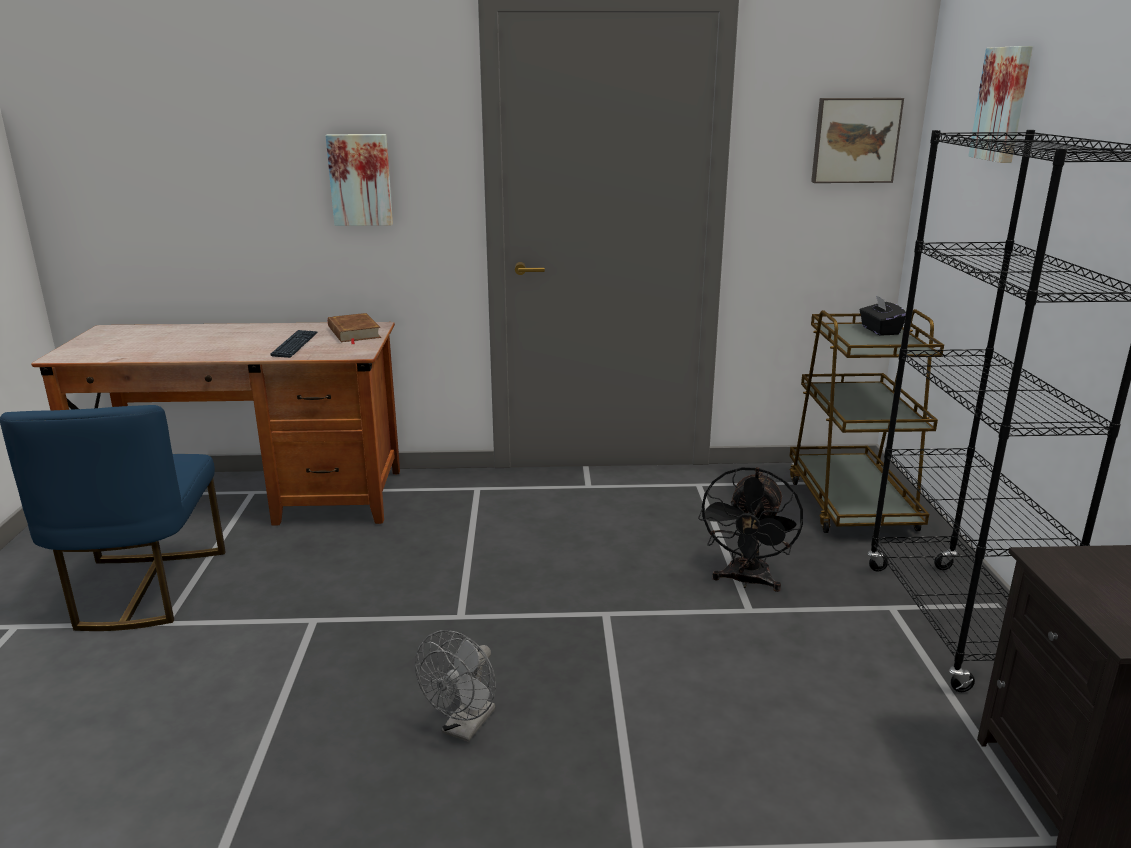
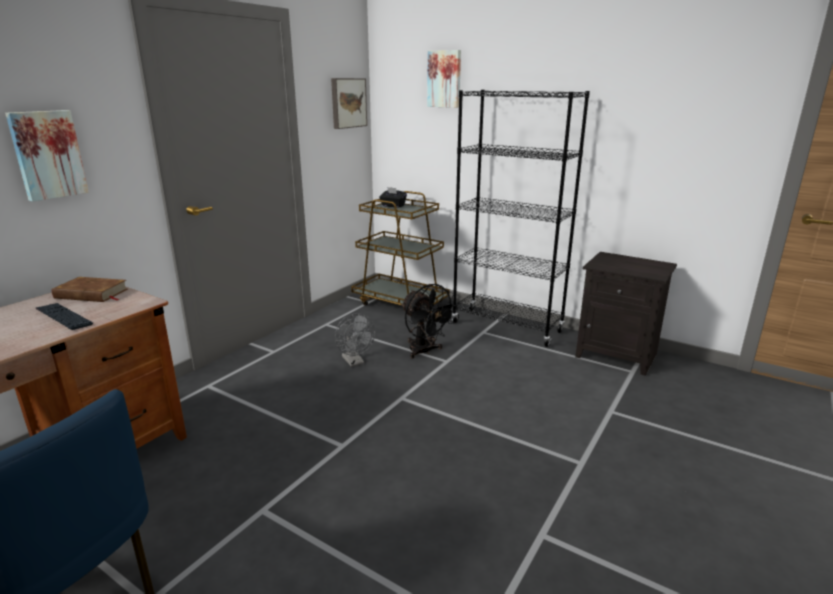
camera: 55 degrees left, 0 degrees up
(464, 728) = (448, 483): grey fan -> grey fan (355, 362)

